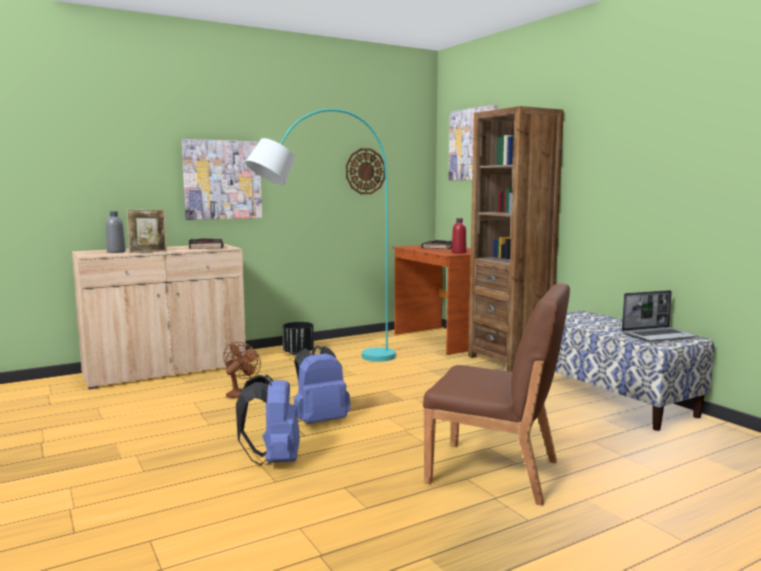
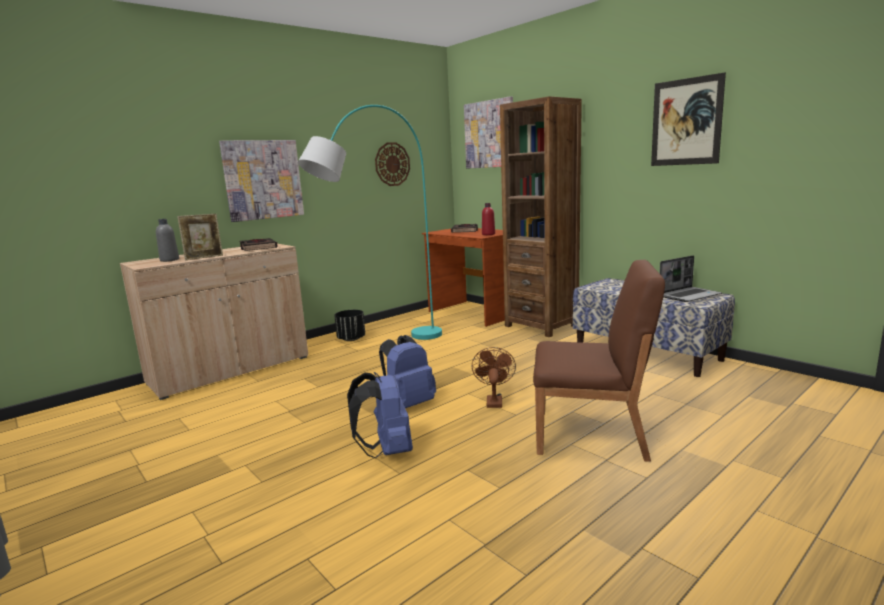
camera: 10 degrees left, 5 degrees up
(240, 393) = (317, 385): brown fan -> brown fan (494, 400)
(667, 139) = (686, 122): none -> picture

